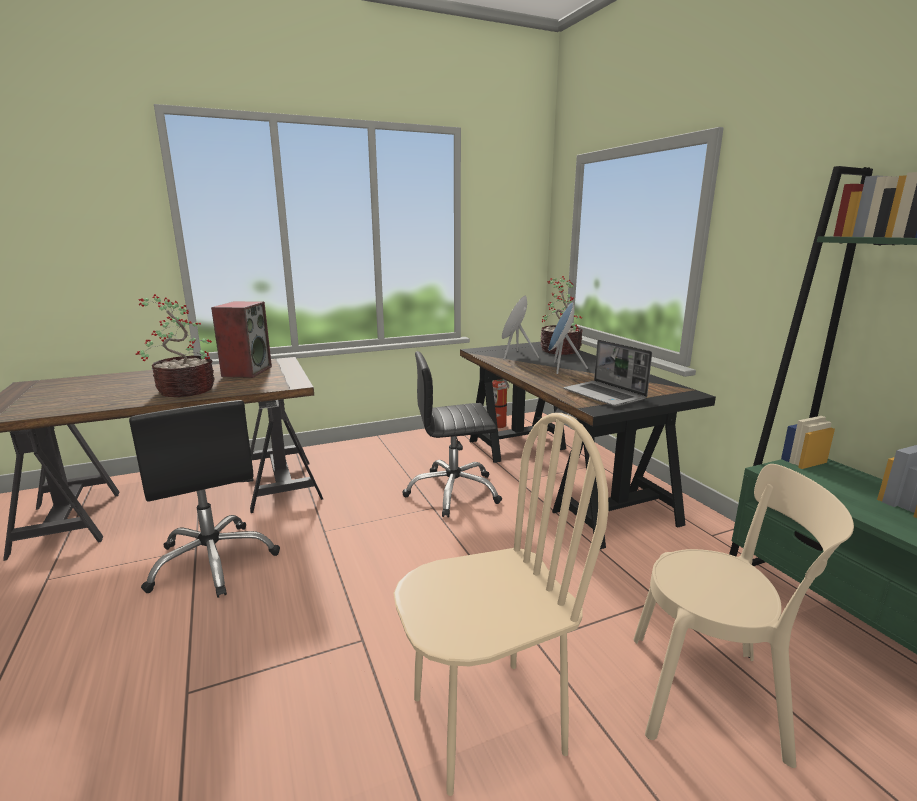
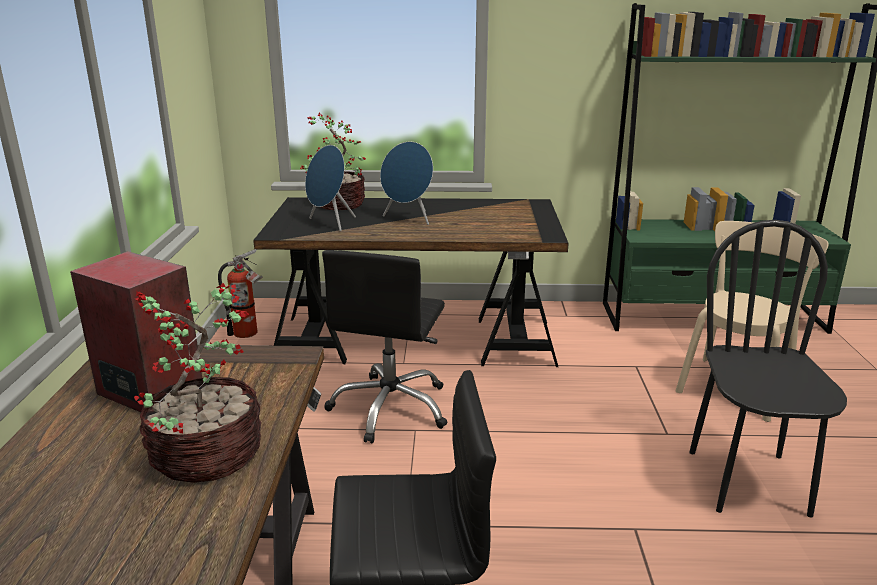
camera: 65 degrees left, 5 degrees up
(486, 723) = (748, 482): beige chair -> black chair
(605, 395) = (515, 225): laptop -> none

